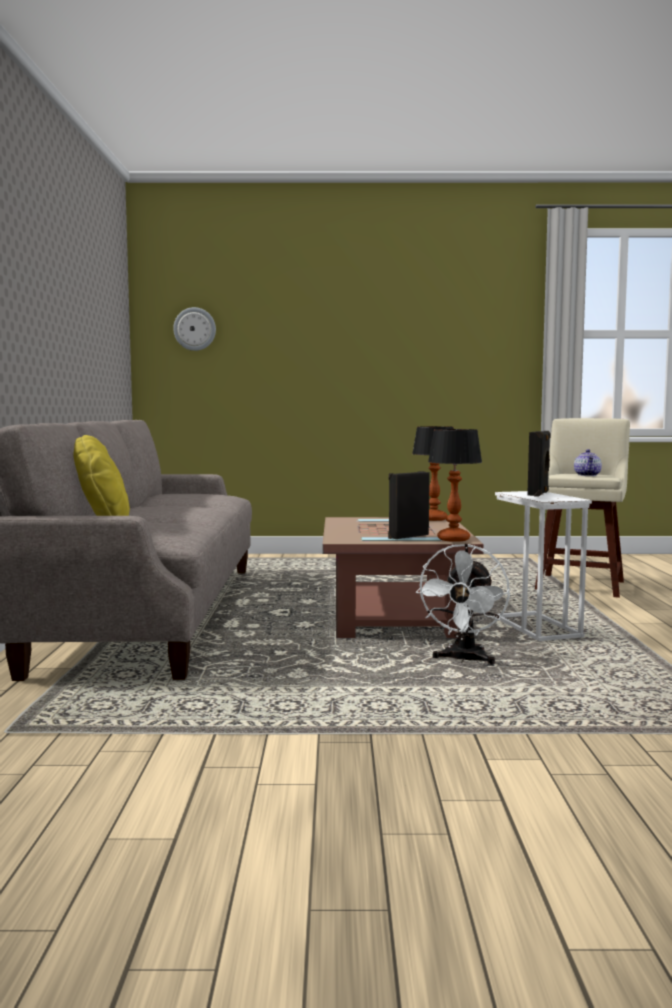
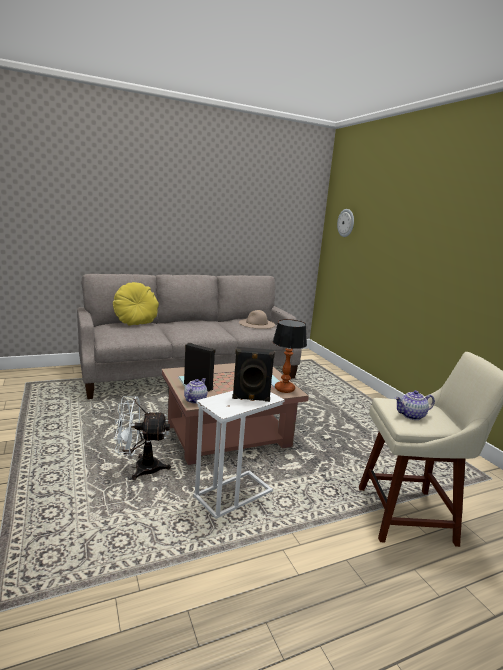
camera: 65 degrees right, 10 degrees up
(192, 495) = (256, 323): none -> beige hat
(453, 539) = (195, 400): table lamp -> teapot

